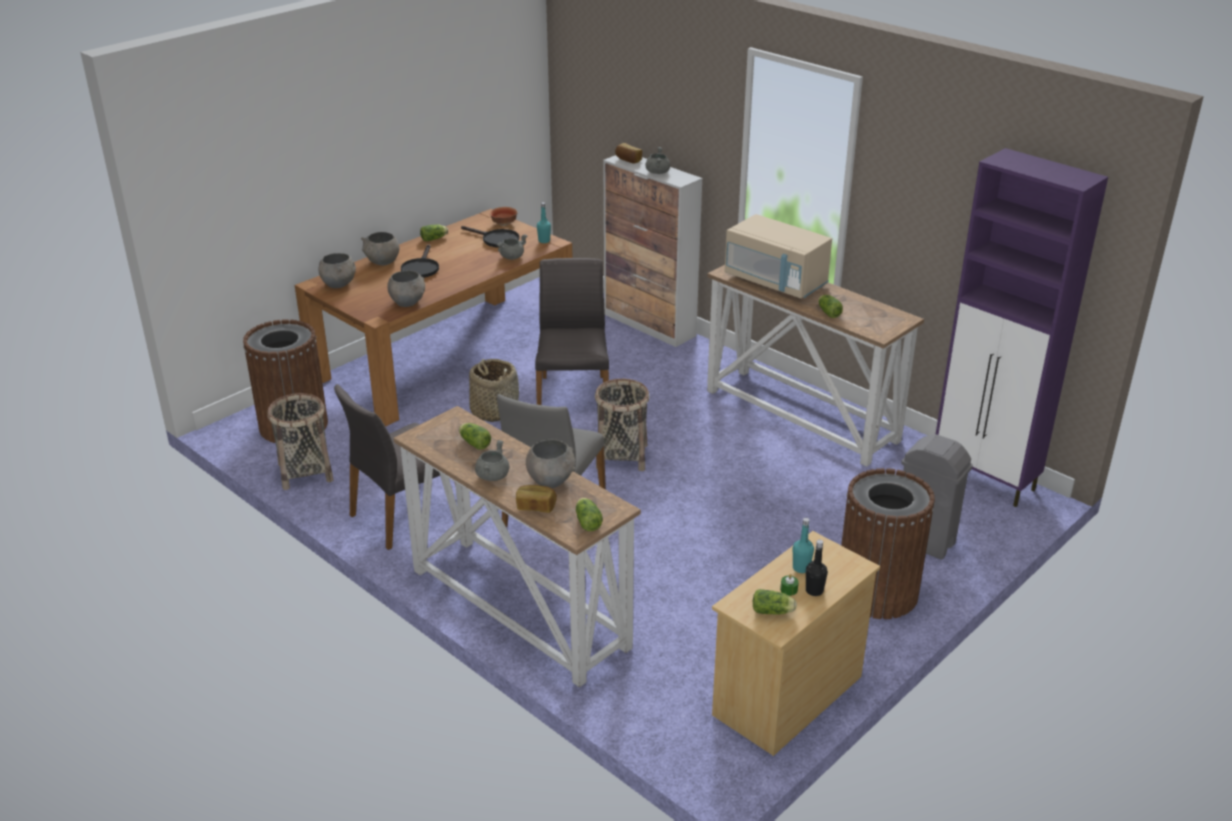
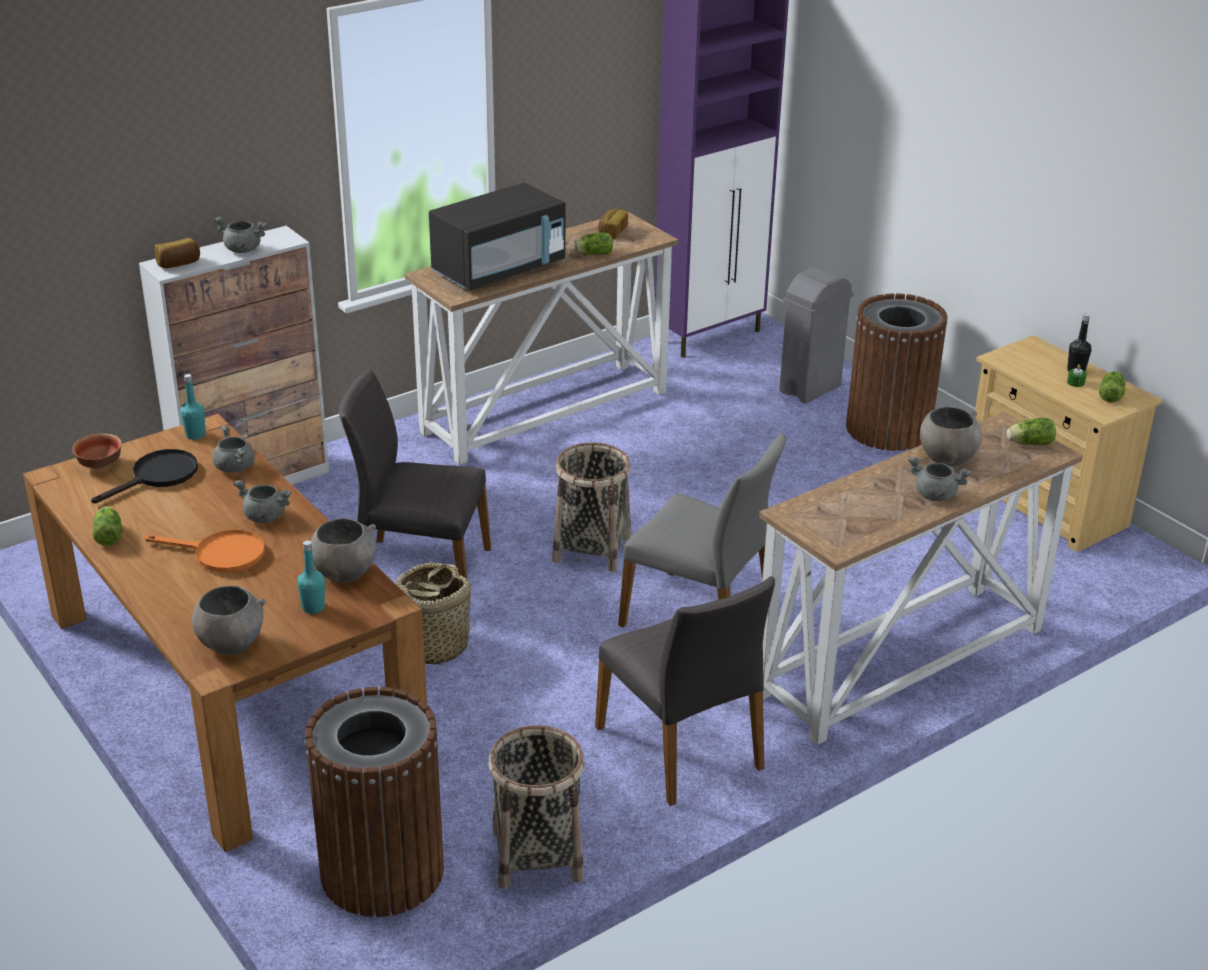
camera: 80 degrees left, 0 degrees up
(382, 262) = (169, 593): grey bowl -> none
(421, 268) = (220, 554): black frying pan -> orange frying pan
(461, 273) = (264, 517): none -> grey cooking pot
(474, 443) = (857, 503): lettuce -> none
(536, 506) = (1000, 472): bread -> bread (612, 233)
(775, 282) = (499, 270): beige microwave -> black microwave
(801, 568) = (1040, 371): turquoise bottle -> turquoise bottle (313, 607)

